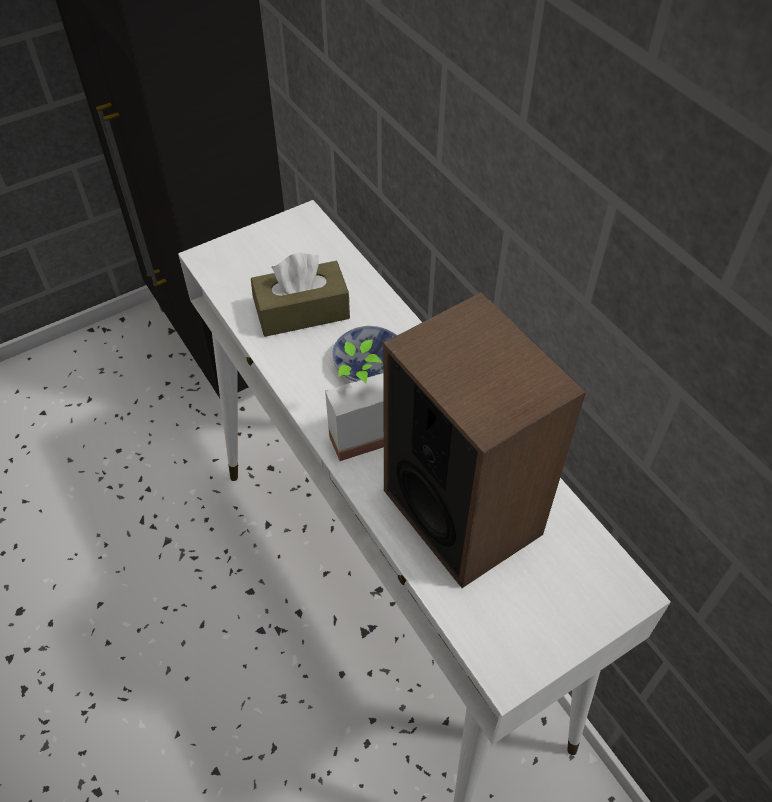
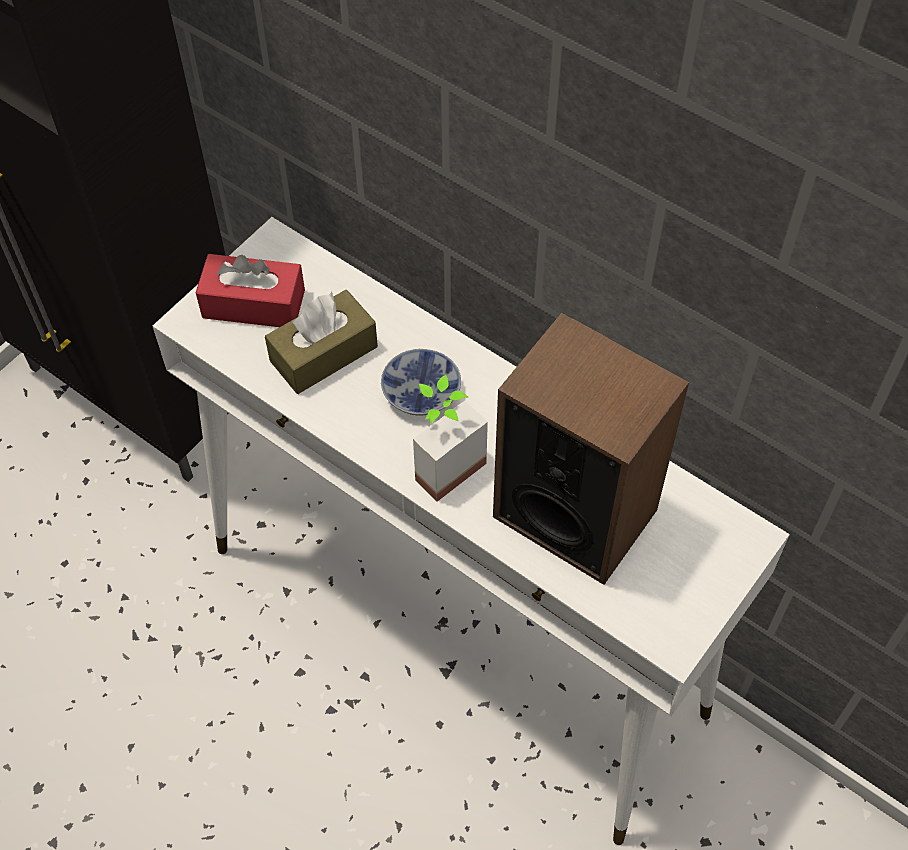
camera: 20 degrees left, 5 degrees up
(265, 259) = (253, 304): none -> red tissue box

